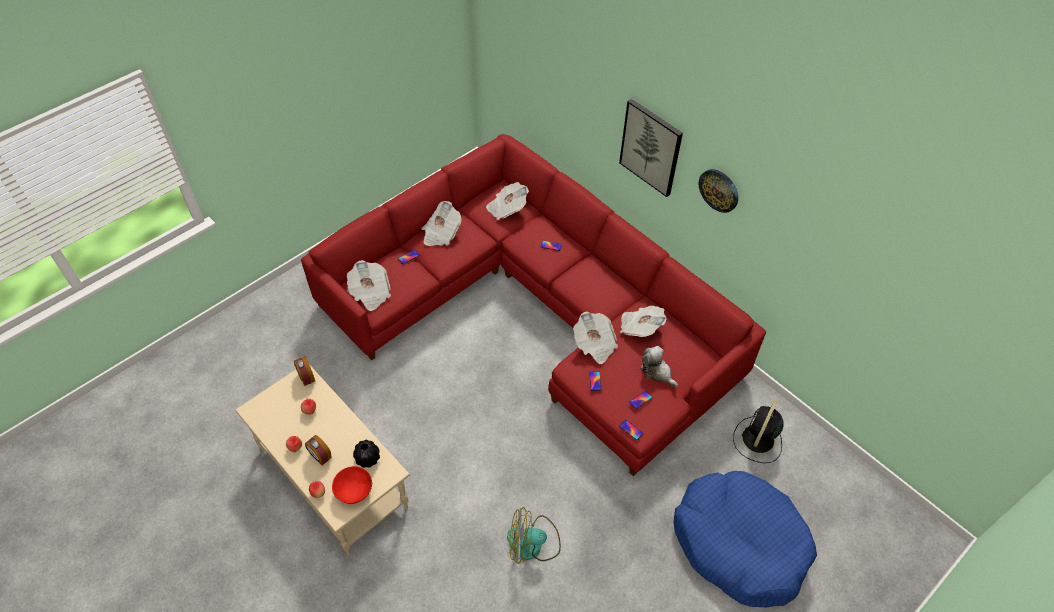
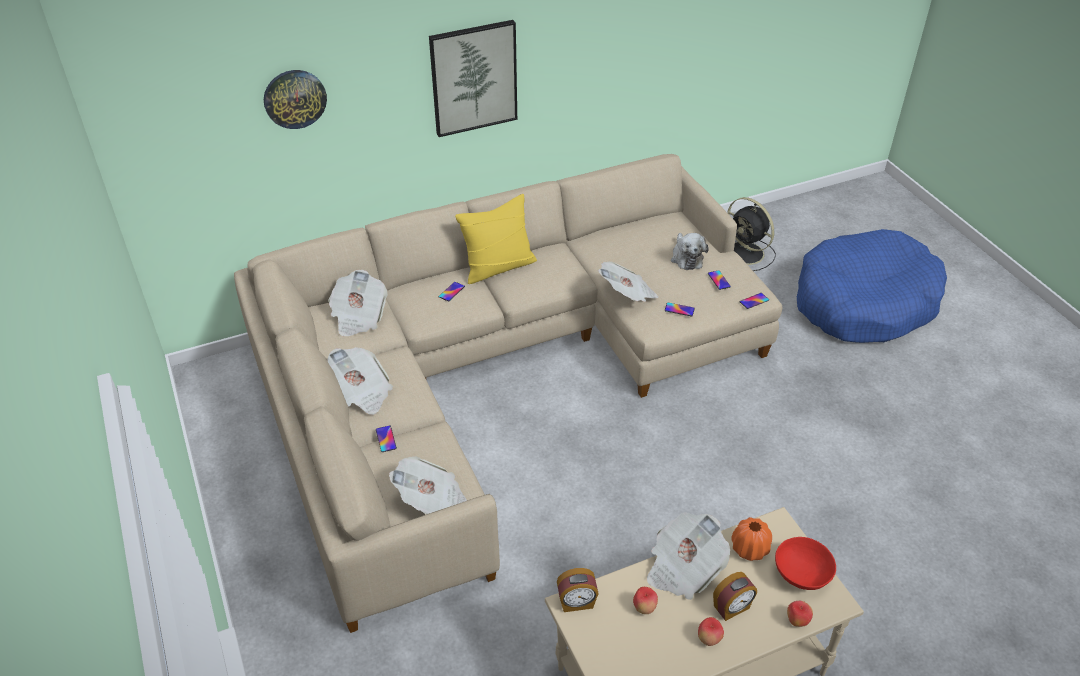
camera: 70 degrees left, 10 degrees down
(367, 458) = (749, 549): black vase -> orange vase
(533, 544) = (838, 466): fan -> none
(538, 310) = (494, 373): red sofa -> beige sofa
(590, 263) = (498, 267): none -> yellow pillow
(640, 327) = (617, 254): newspaper -> newspaper (683, 568)
(657, 372) = (686, 257): plush toy -> plush toy turned 75 degrees counterclockwise
(719, 190) = (575, 51): wall clock -> wall clock (295, 98)

